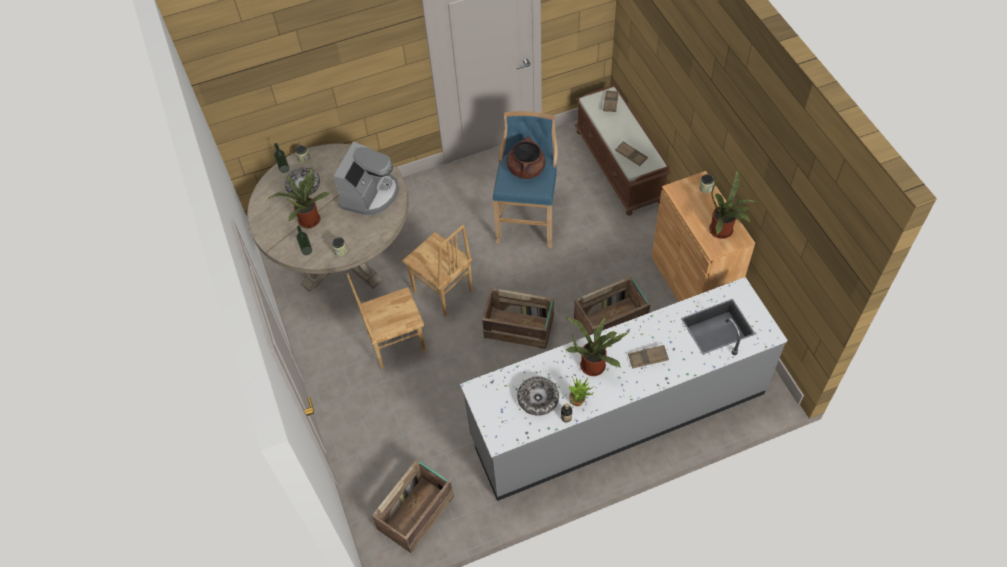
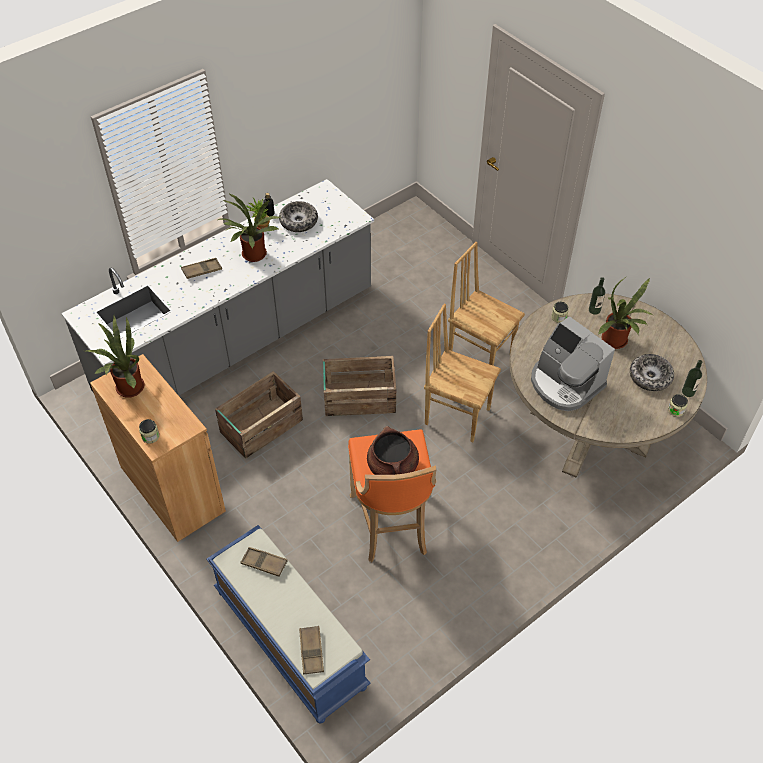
camera: 160 degrees right, 5 degrees down
(370, 194) = (565, 384): coffee machine -> coffee machine turned 45 degrees counterclockwise
(396, 344) = (480, 355): brown chair -> brown chair turned 105 degrees counterclockwise
(417, 512) = (395, 238): crate -> none
(528, 219) = (391, 526): blue stool -> orange stool
(620, 166) = (288, 638): brown bench -> blue bench

